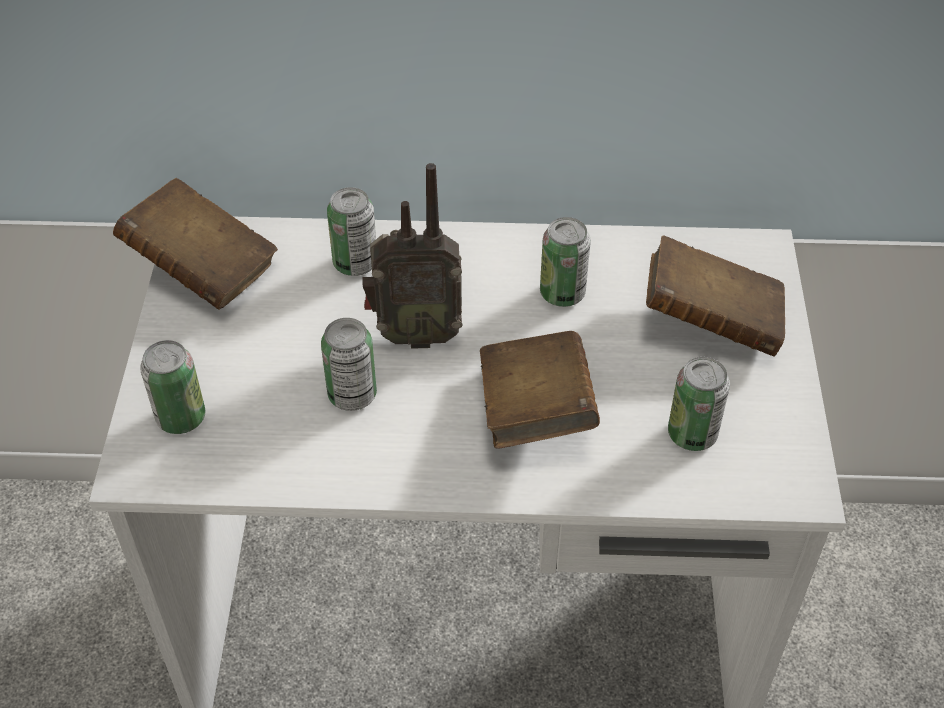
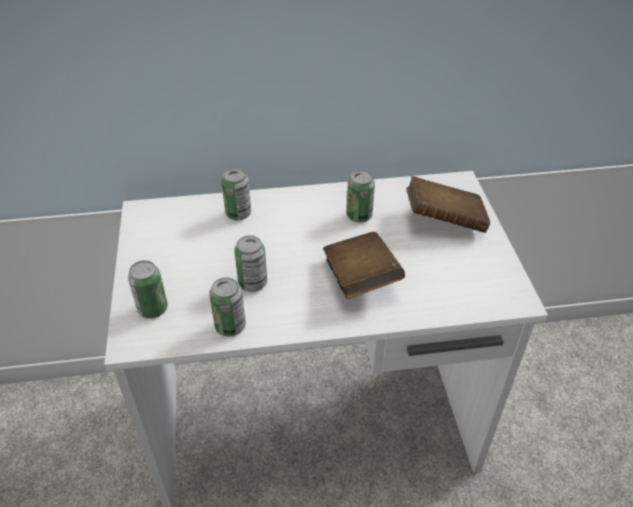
camera: 10 degrees left, 5 degrees down
(202, 269) = (149, 227): brown book -> none
(415, 334) = (281, 246): radio -> none
(692, 434) = (451, 279): can -> can (230, 326)

